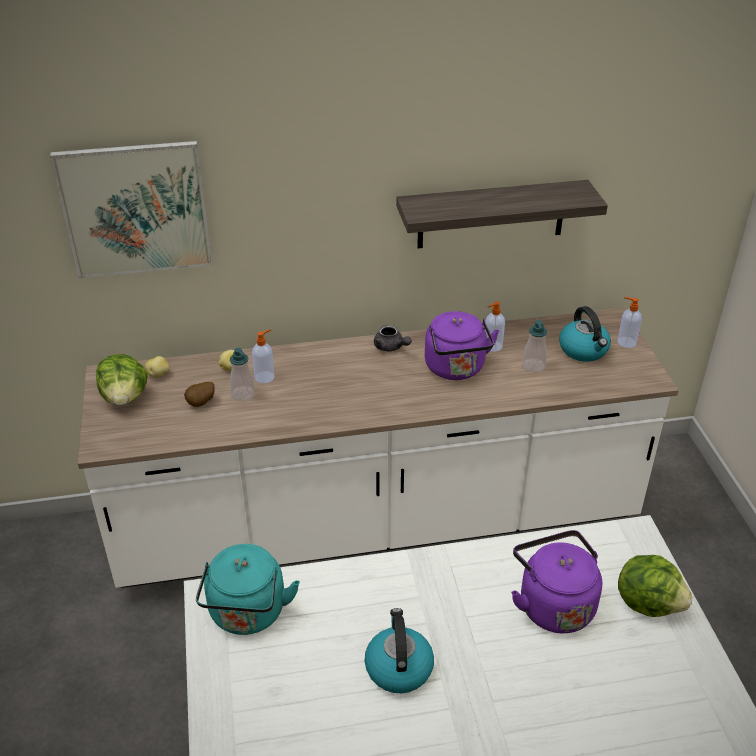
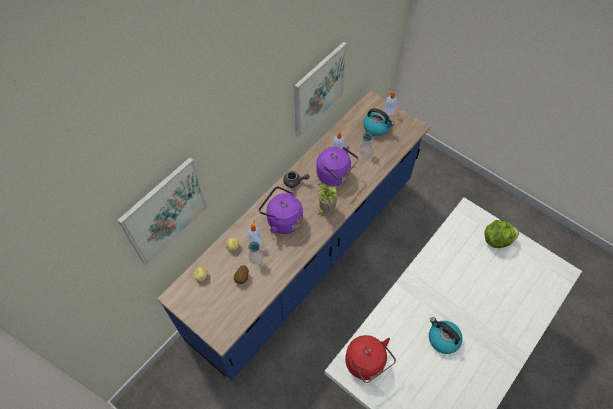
camera: 40 degrees left, 20 degrees up
(125, 398) = (201, 302): lettuce -> none
(247, 615) = (367, 364): turquoise kettle -> red kettle
(378, 524) = (306, 257): white counter -> blue counter
(397, 397) = (326, 209): none -> potted plant
(491, 214) = (318, 89): shelf -> picture
(553, 604) = (467, 266): purple kettle -> purple kettle (282, 220)

